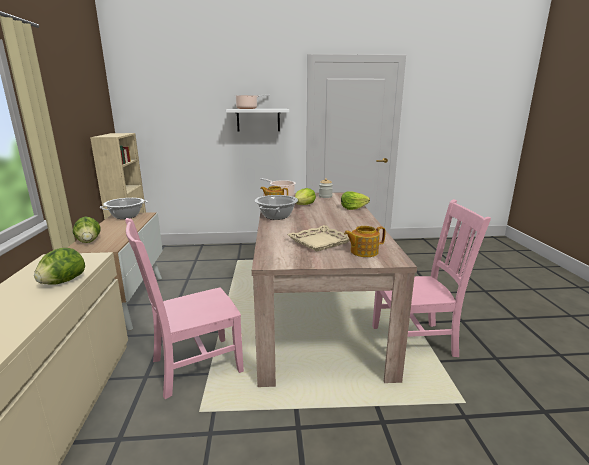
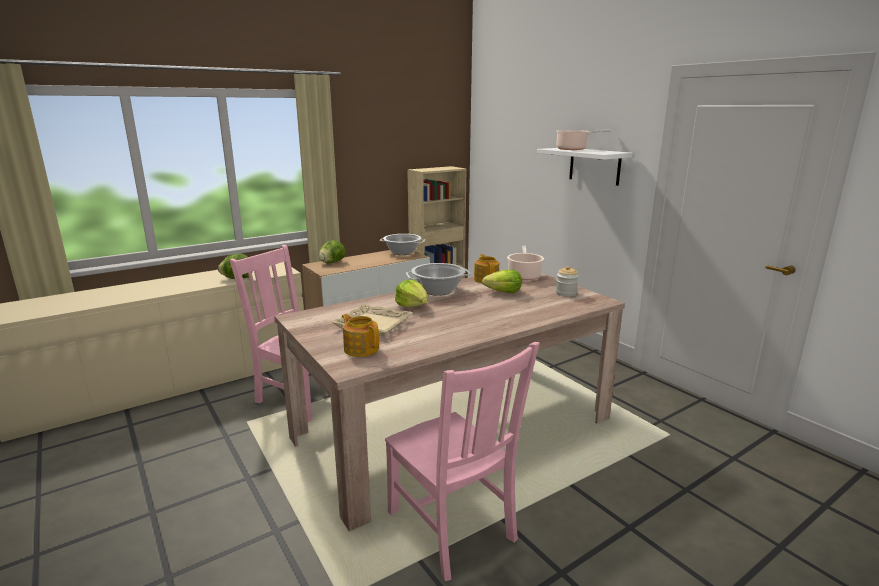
camera: 60 degrees right, 0 degrees up
(353, 208) = (534, 316): lettuce -> lettuce (412, 305)

